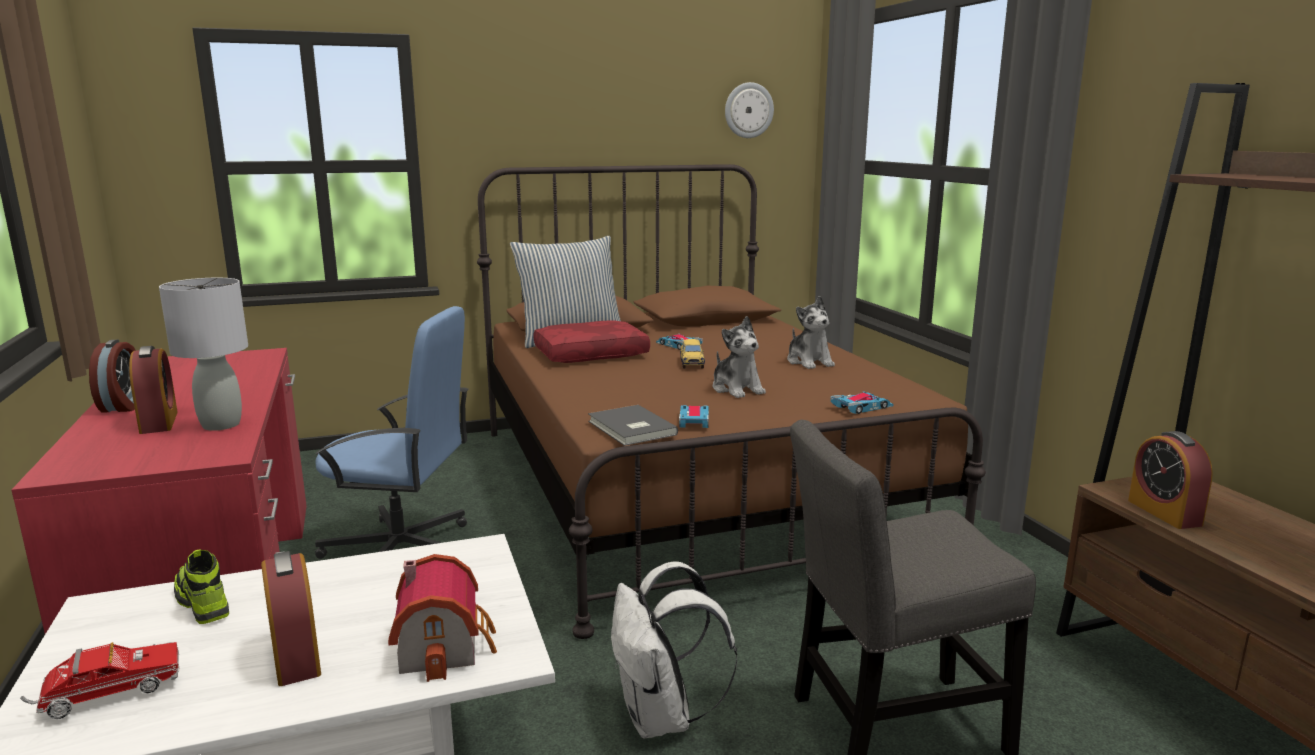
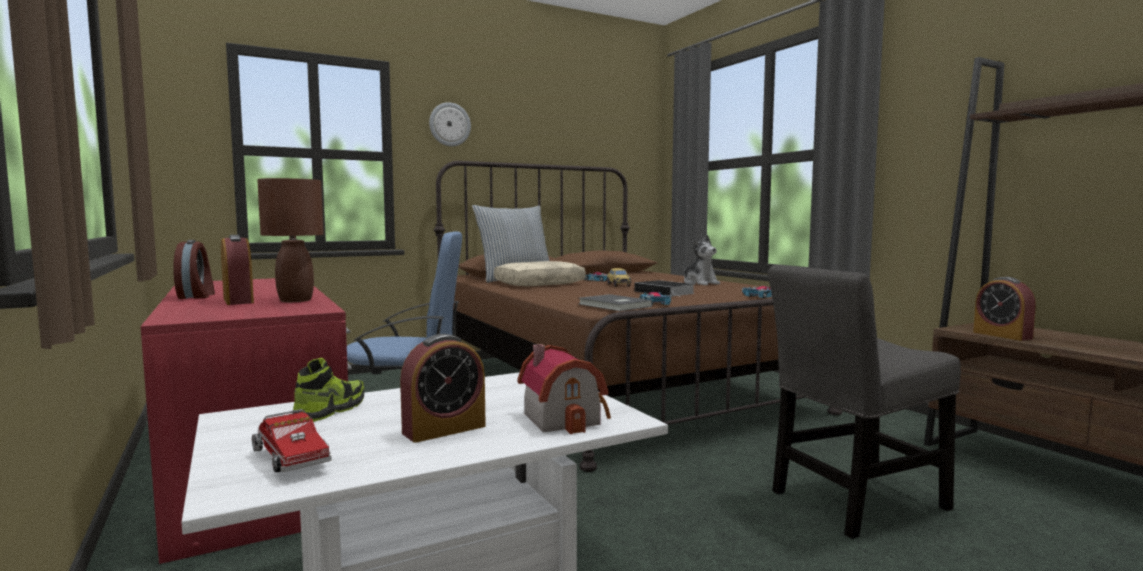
camera: 10 degrees left, 10 degrees down
(106, 695) = (290, 459): toy truck -> toy truck turned 90 degrees clockwise
(202, 603) = (330, 410): shoe -> shoe turned 75 degrees clockwise
(221, 425) = (296, 300): grey table lamp -> brown table lamp
(296, 656) = (444, 429): alarm clock -> alarm clock turned 90 degrees counterclockwise
(591, 354) = (539, 284): red pillow -> beige pillow
(662, 718) = (683, 512): white backpack -> none
(737, 389) = (666, 292): plush toy -> book
(748, 110) = (619, 132): wall clock -> wall clock (449, 124)

